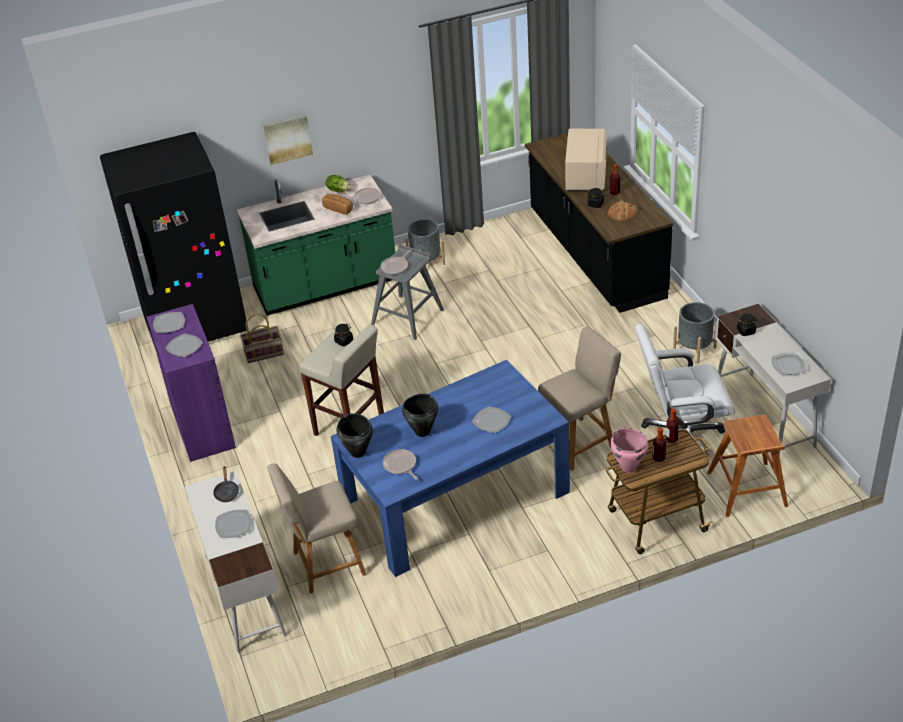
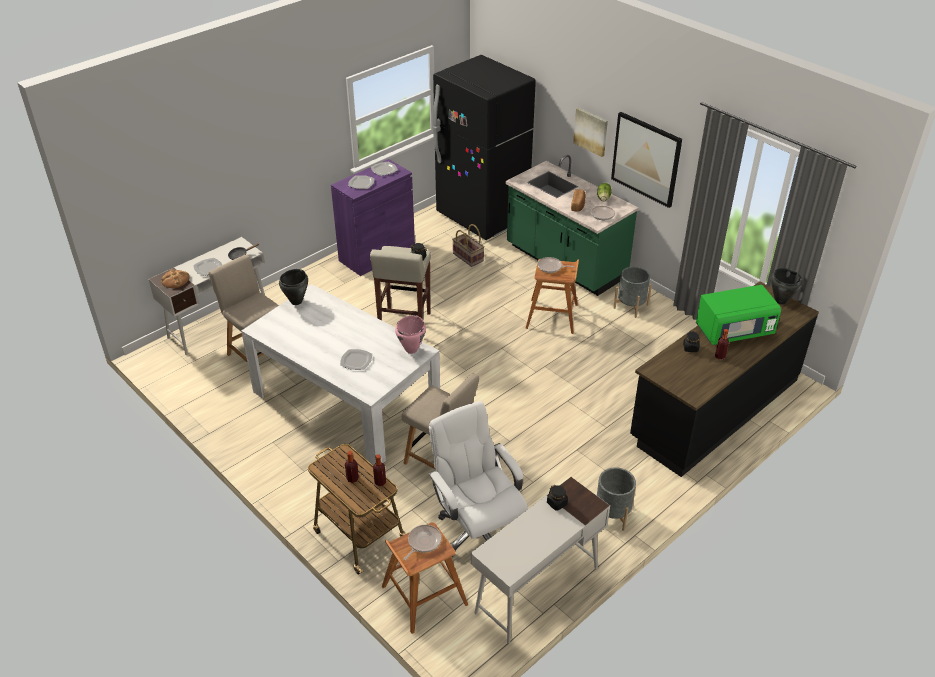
camera: 65 degrees right, 0 degrees up
(364, 121) = (646, 159): none -> picture
(400, 465) = (288, 326): frying pan -> frying pan (423, 542)
(408, 316) = (552, 316): grey stool -> brown stool
(422, 432) = (330, 327): black cooking pot -> black cooking pot (780, 300)
(456, 498) = (346, 402): blue dining table -> white dining table
(585, 176) = (733, 331): beige microwave -> green microwave
(622, 213) = (688, 368): bread -> bread (175, 280)
(628, 467) = (334, 461): pink cooking pot -> pink cooking pot (411, 349)
(789, 365) = (517, 548): plate -> none

